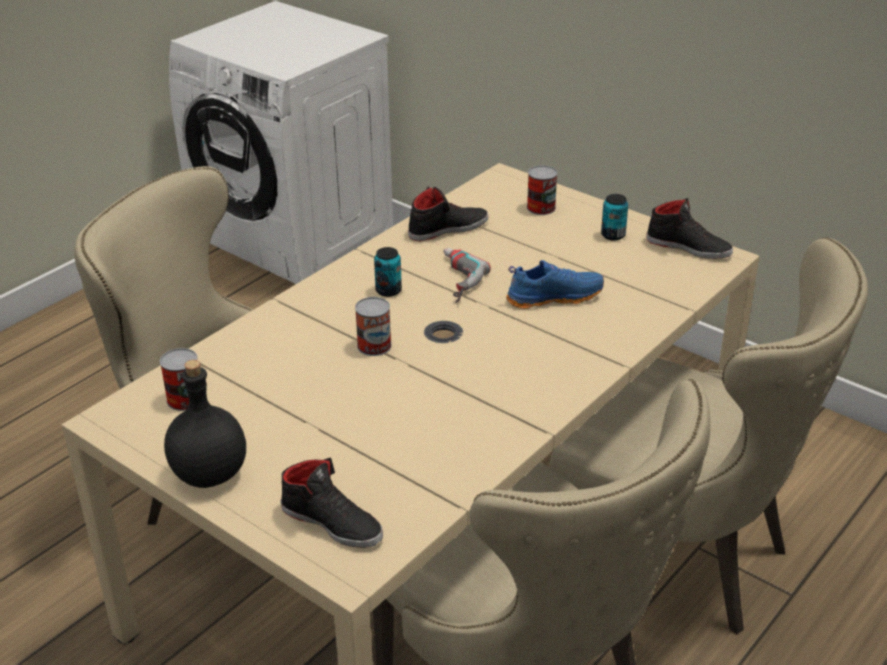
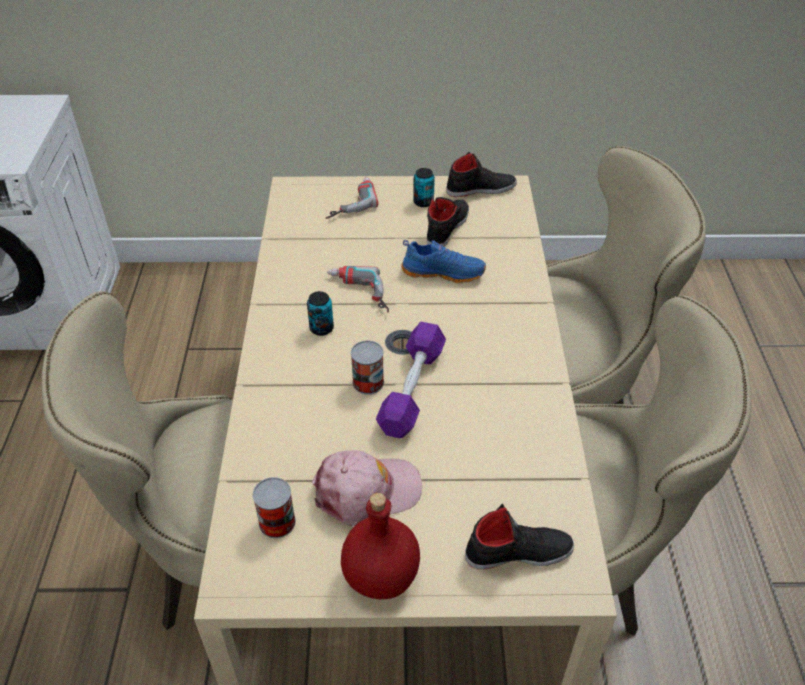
camera: 40 degrees left, 10 degrees up
(209, 473) = (380, 575): black bottle -> red bottle
(273, 416) = (367, 491): none -> pink cap
(403, 368) = (412, 389): none -> purple dumbbell
(448, 228) = (302, 251): black shoe -> black shoe (447, 227)
(541, 208) = (349, 202): can -> power drill
(554, 297) = (443, 272): blue shoe -> blue shoe turned 60 degrees clockwise

